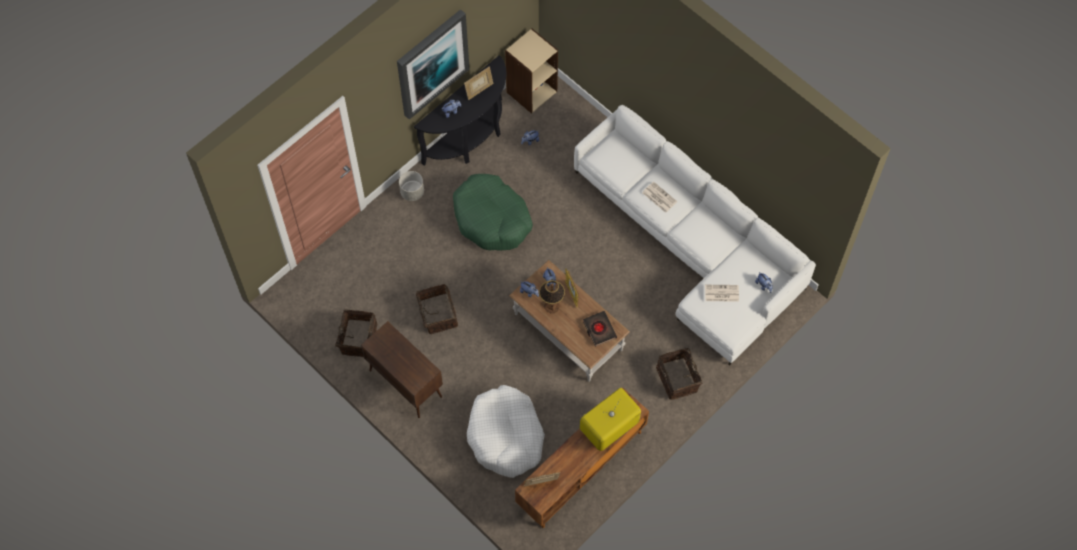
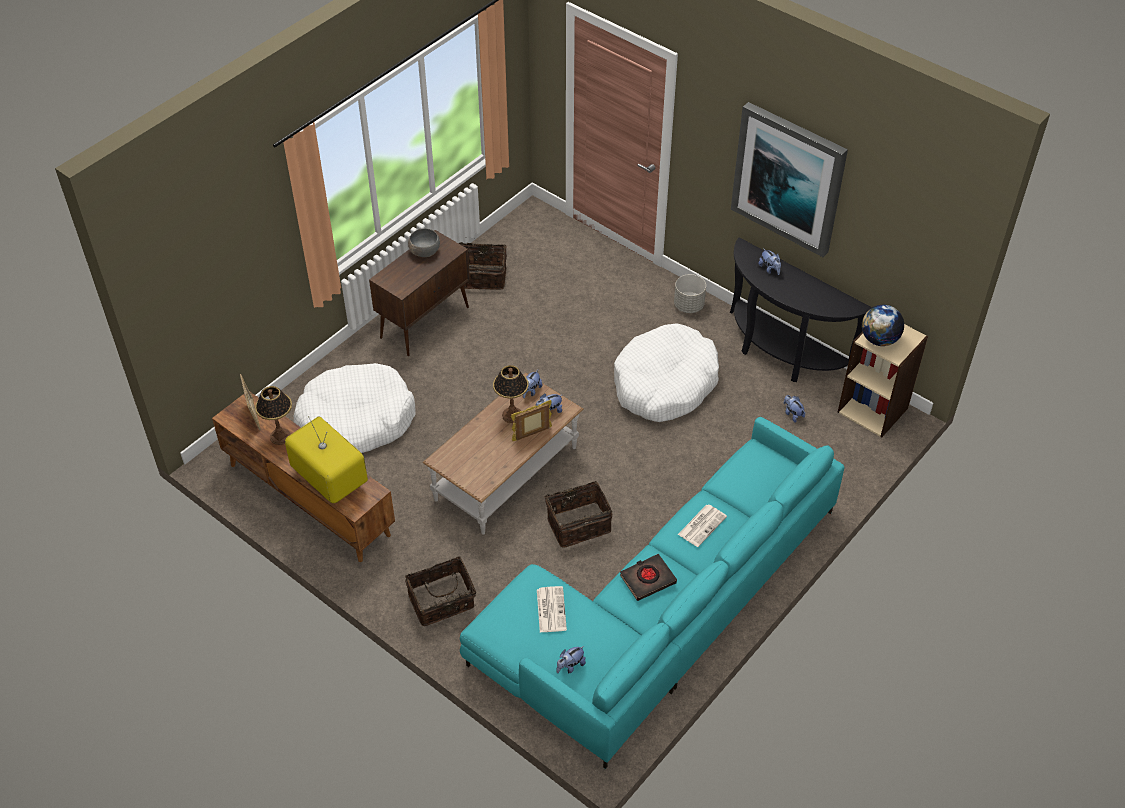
camera: 85 degrees right, 15 degrees down
(386, 353) = (424, 251): none -> grey bowl
(437, 314) = (519, 342): basket -> basket (578, 523)
(479, 91) = (809, 292): picture frame -> none
(492, 218) = (664, 384): green dog bed -> white dog bed
(532, 57) = (879, 339): none -> globe
(564, 464) = (280, 436): none -> table lamp
(599, 330) = (480, 467): black book -> black book (647, 579)
(692, 246) = (658, 611): white sofa -> turquoise sofa

